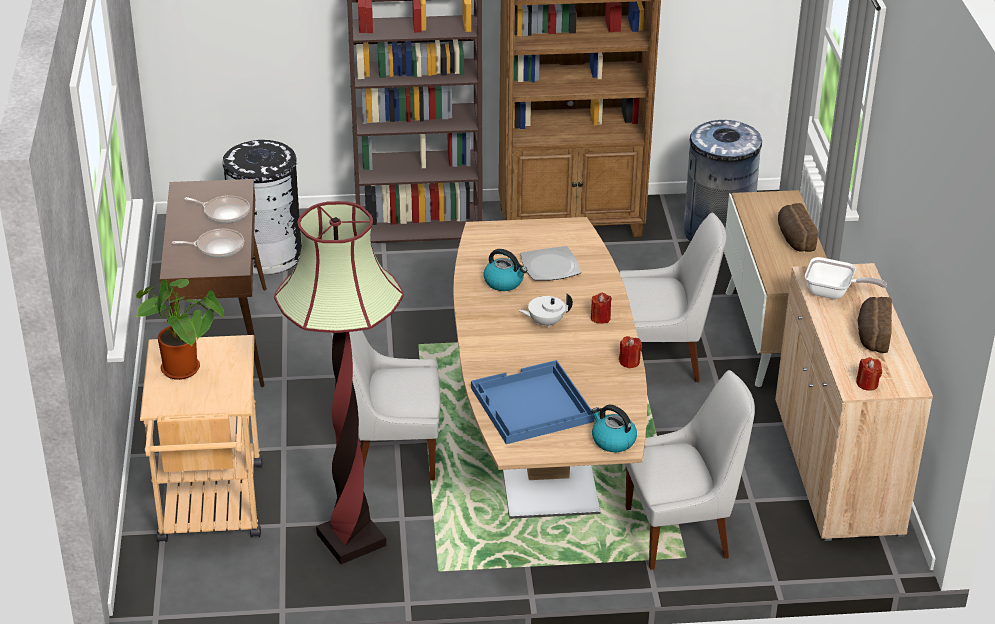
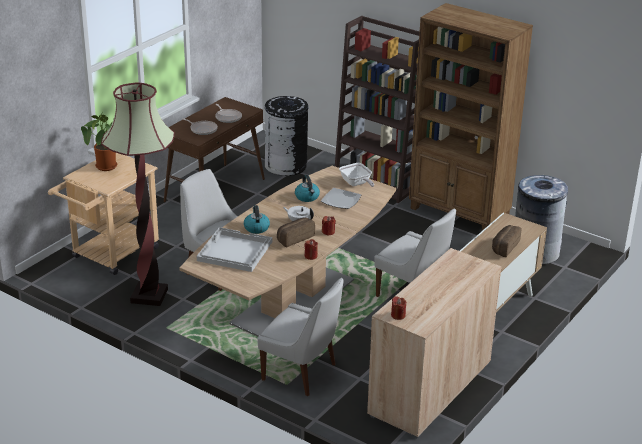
camera: 40 degrees right, 5 degrees down
(531, 405) = (234, 251): blue tray -> white tray
(612, 440) = (246, 283): kettle -> kettle (256, 228)
(833, 293) = (452, 269): frying pan -> frying pan (356, 184)
(872, 335) = (440, 296): bread -> bread (294, 238)

